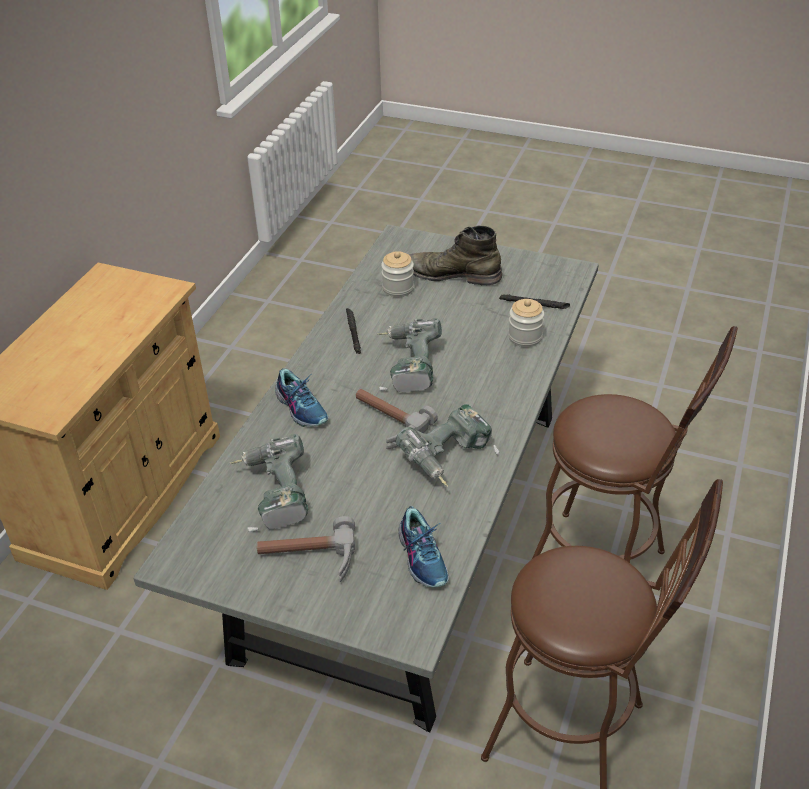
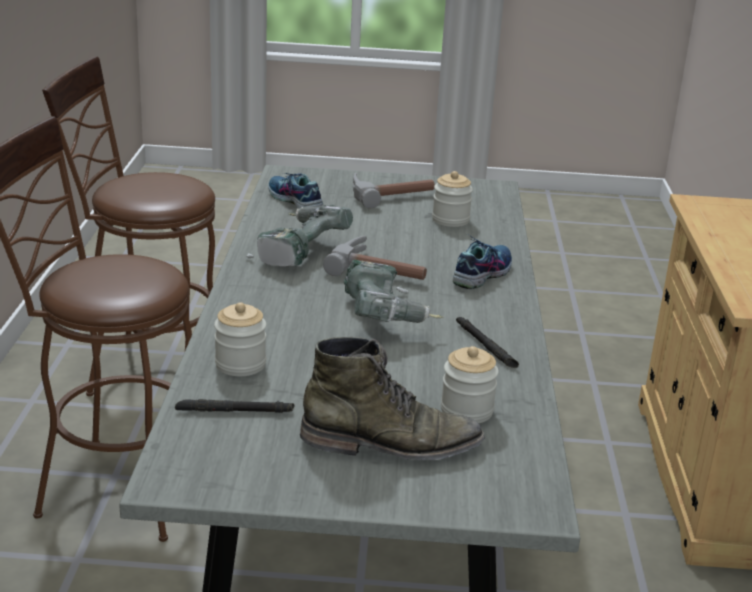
camera: 160 degrees right, 15 degrees down
(273, 496) = (450, 220): power drill -> jar
(302, 408) = (481, 274): shoe -> shoe turned 90 degrees clockwise

